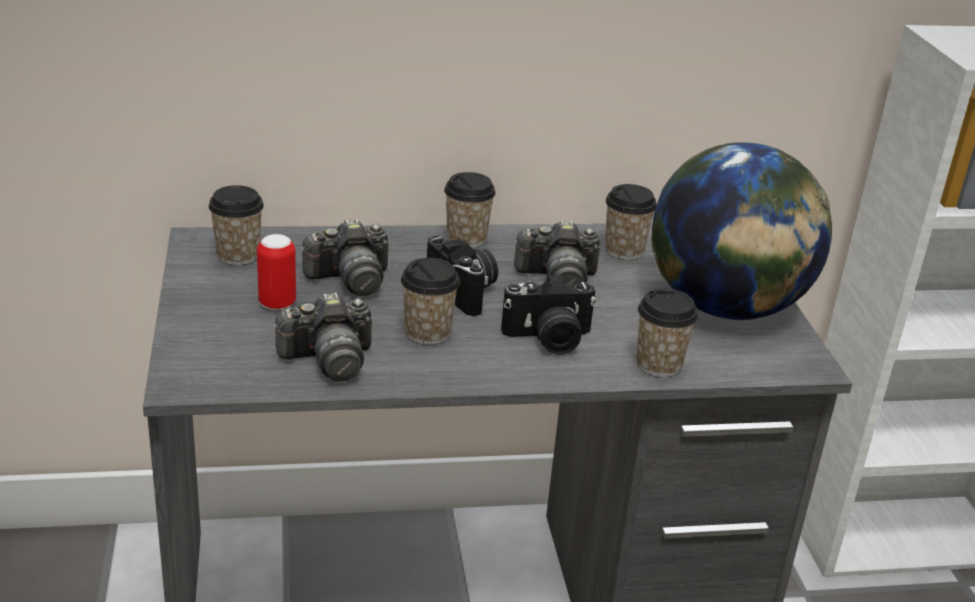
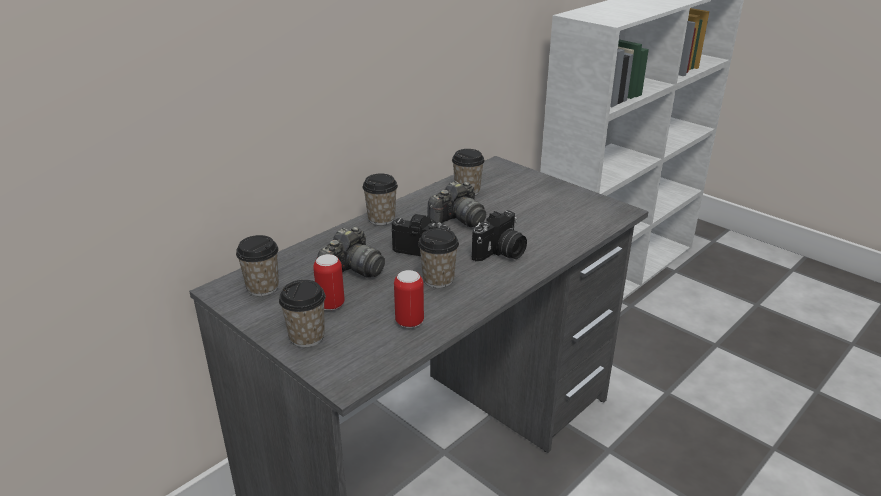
camera: 35 degrees left, 0 degrees up
(328, 360) = (409, 322): camera -> can
(659, 365) = (566, 241): cup -> cup (307, 337)
(725, 308) = (552, 200): globe -> none

